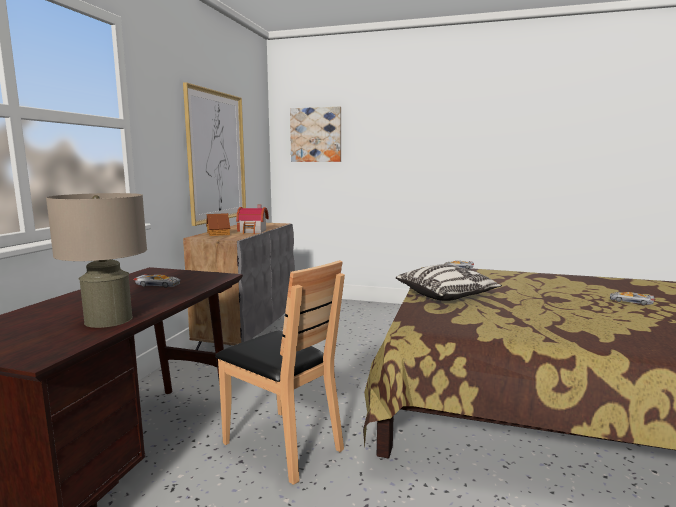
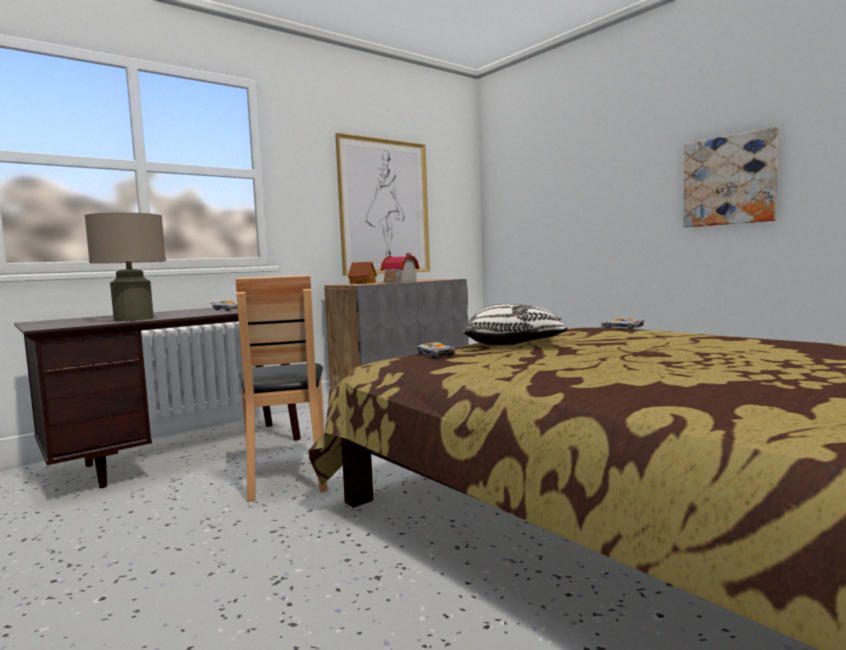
camera: 35 degrees right, 5 degrees down
(316, 135) = (522, 177): picture -> picture (729, 180)
(630, 301) = (776, 363): toy car -> toy car (434, 354)

